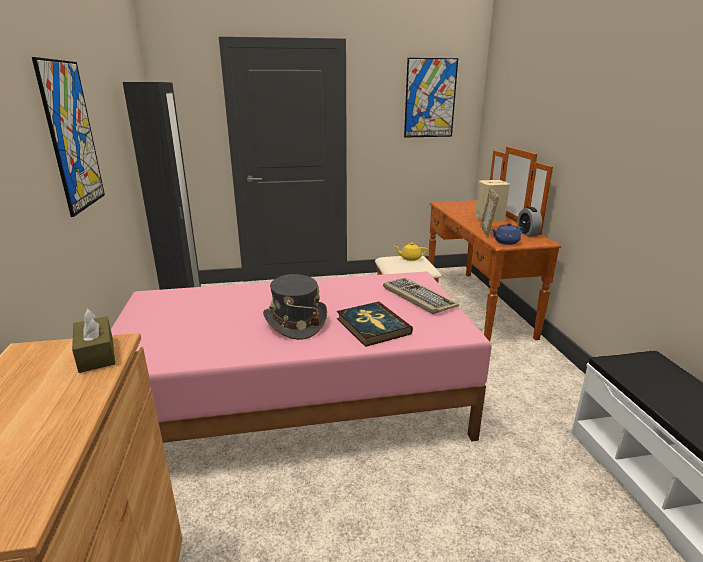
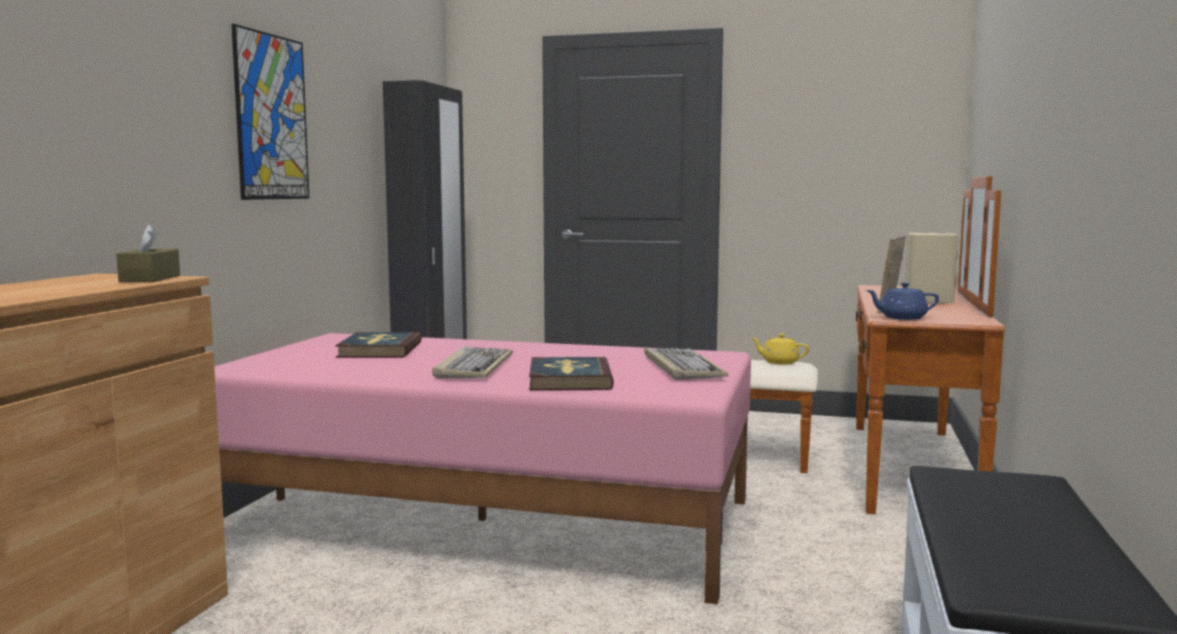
camera: 25 degrees right, 15 degrees down
(202, 310) = (379, 350): none -> book
(295, 322) = (474, 367): grey hat -> keyboard
(430, 98) = (866, 113): picture -> none
(527, 233) = (965, 314): alarm clock -> none

